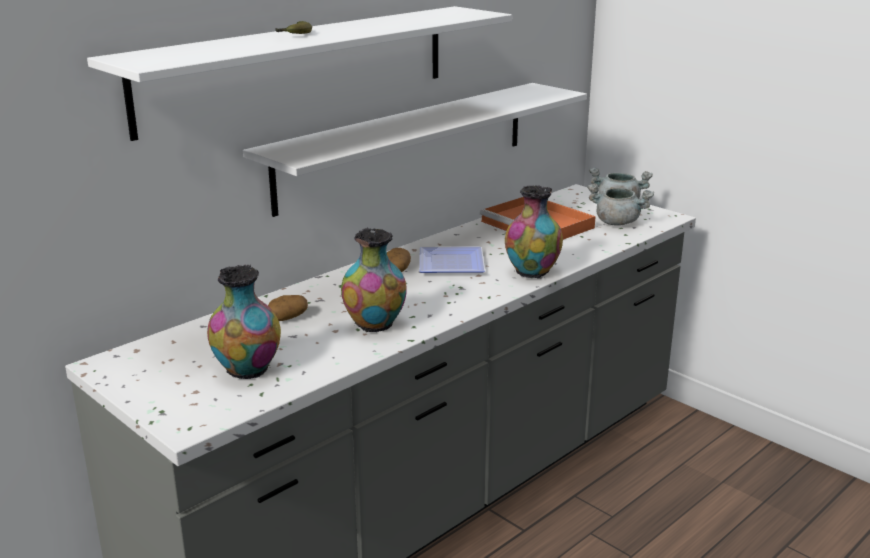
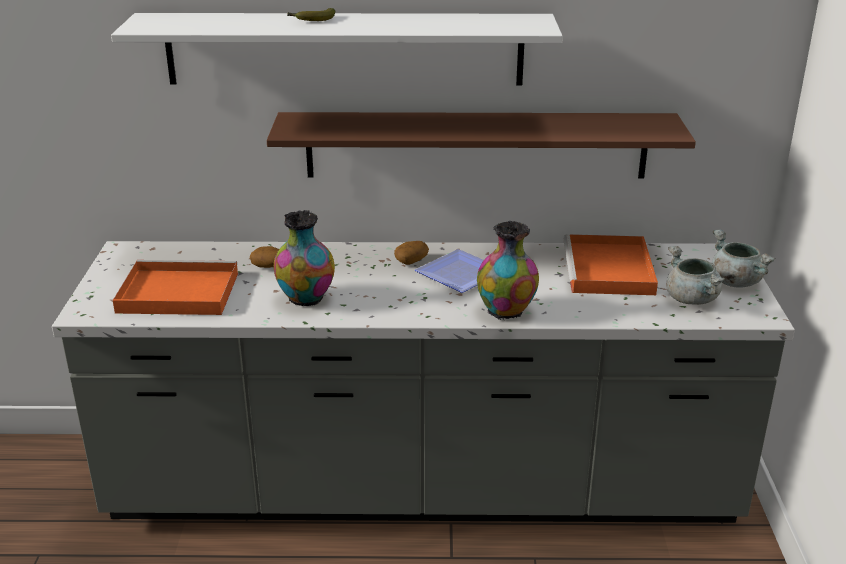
camera: 45 degrees right, 5 degrees up
(247, 371) = (175, 293): vase -> orange tray
(406, 144) = (476, 145): white shelf -> brown shelf

